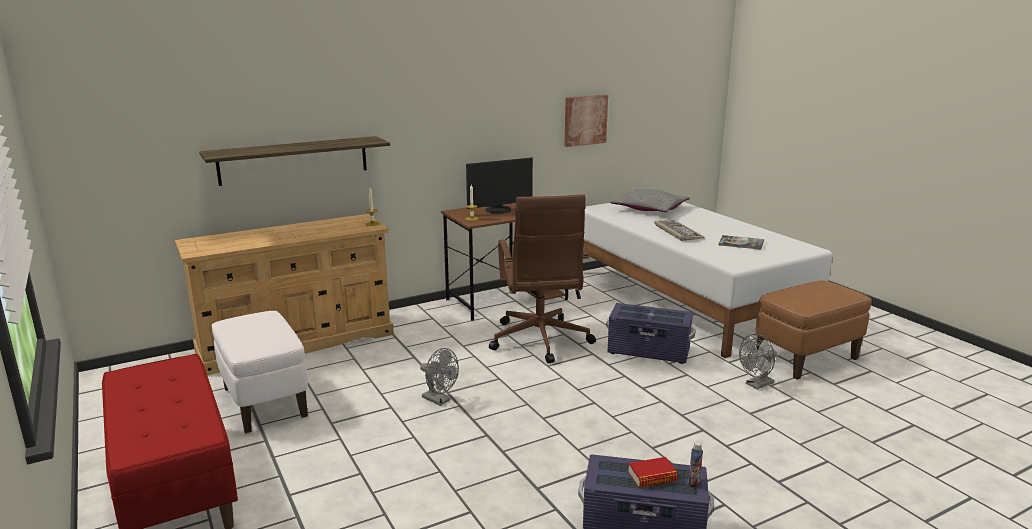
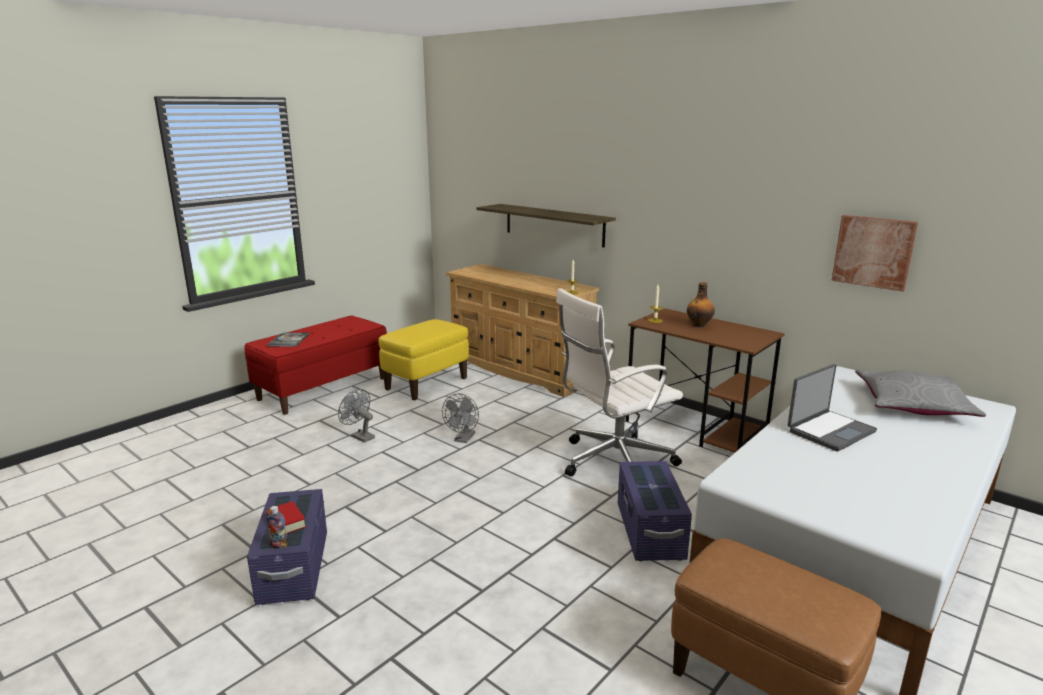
camera: 70 degrees right, 0 degrees up
(264, 402) = (427, 384): white ottoman -> yellow ottoman
(499, 210) = (699, 325): monitor -> bottle
(540, 341) = (613, 462): brown office chair -> white office chair
(677, 232) = (829, 431): keyboard -> laptop
(741, 243) = (850, 481): book -> book (288, 340)
(757, 385) = (626, 630): grey fan -> grey fan (359, 436)

